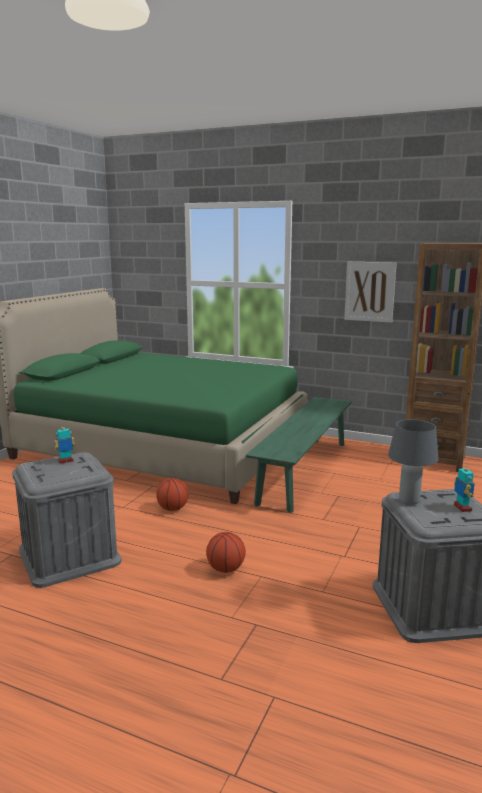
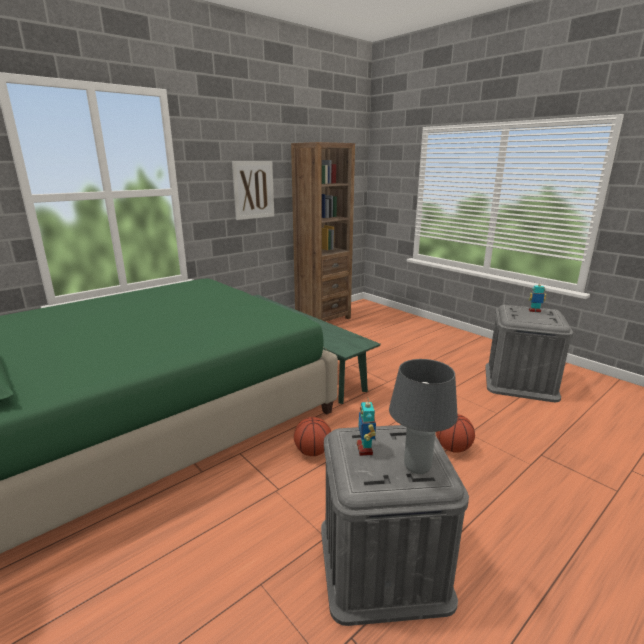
camera: 65 degrees left, 5 degrees up
(409, 501) = (522, 319): grey table lamp -> grey table lamp (416, 467)

